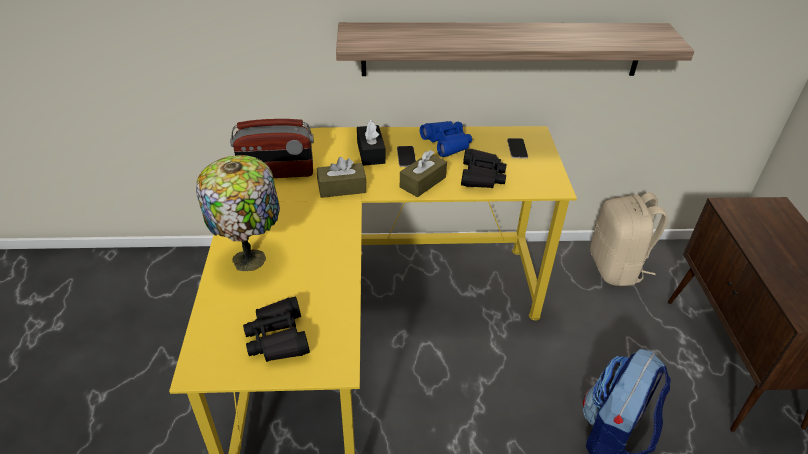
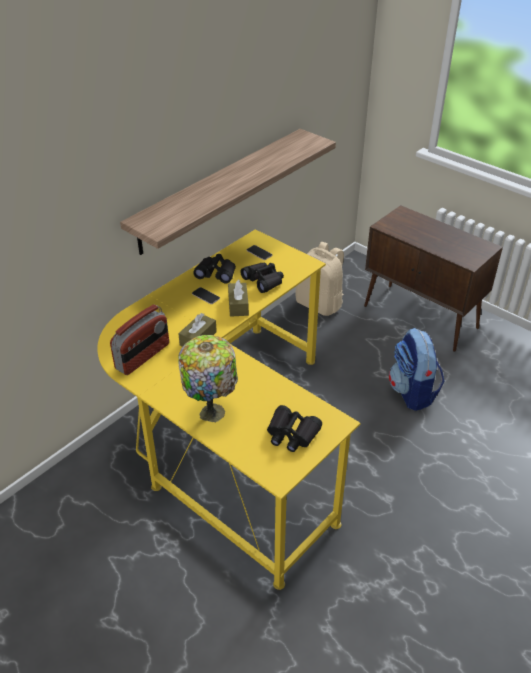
camera: 45 degrees left, 0 degrees up
(371, 152) = (180, 307): black tissue box -> none
(446, 143) = (216, 273): blue binoculars -> black binoculars

